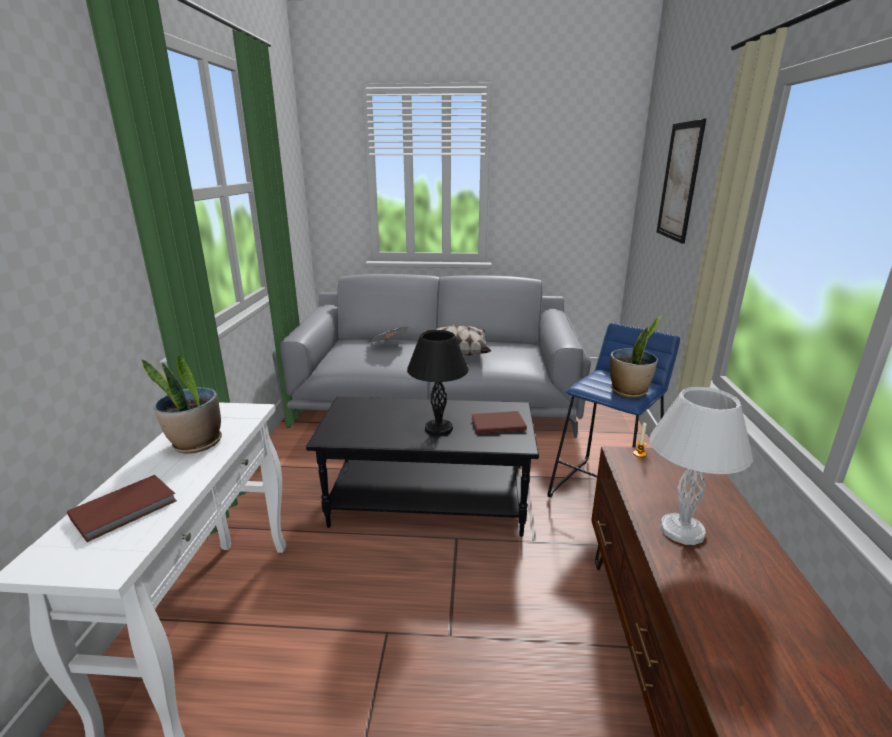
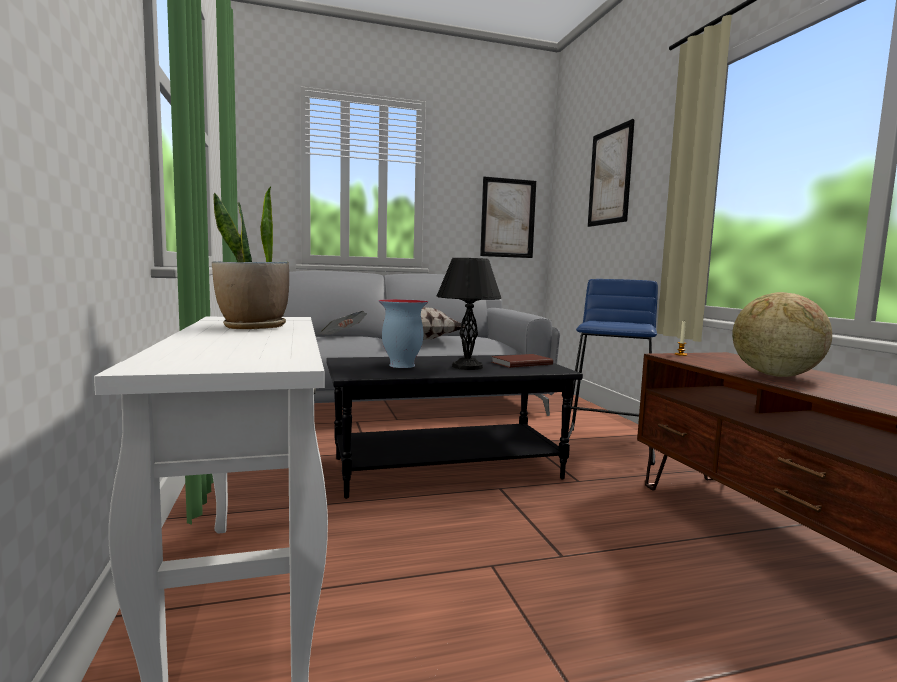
camera: 20 degrees left, 15 degrees down
(126, 509) = (233, 346): brown book -> none
(383, 420) = (401, 365): none -> vase
(583, 207) = (508, 218): none -> picture
(629, 391) = (633, 324): potted plant -> none
(680, 529) = (774, 375): white table lamp -> globe

